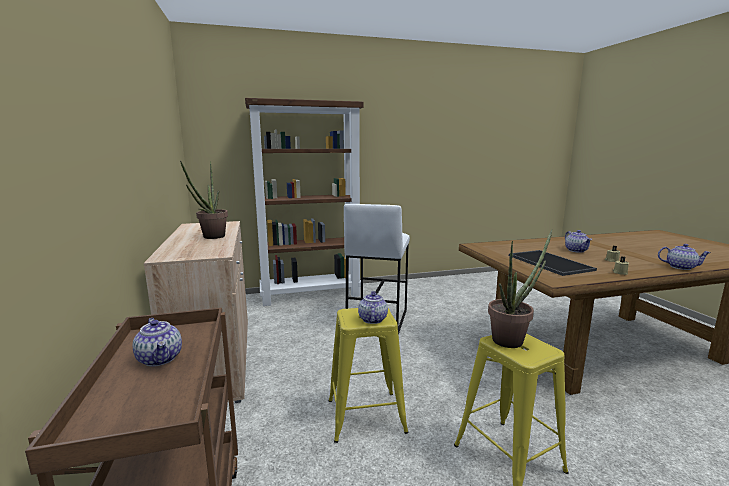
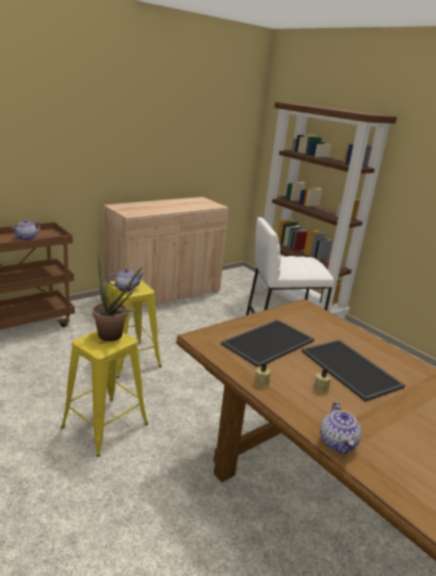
camera: 65 degrees right, 10 degrees up
(211, 237) = (168, 207): potted plant -> none
(576, 250) = (352, 369): teapot -> tray

